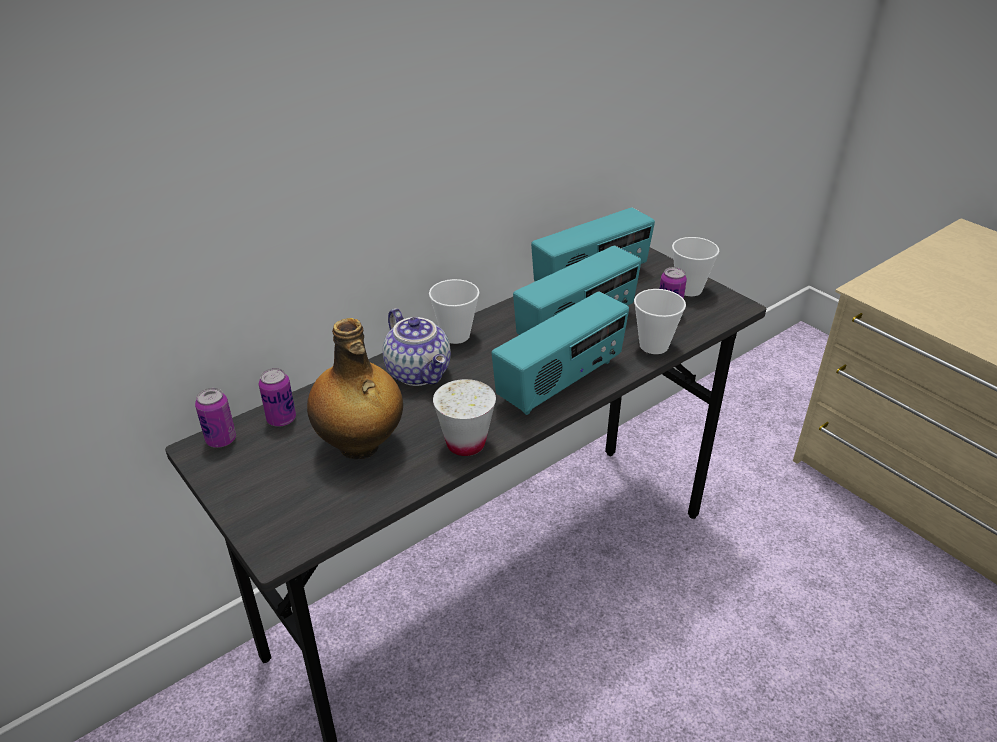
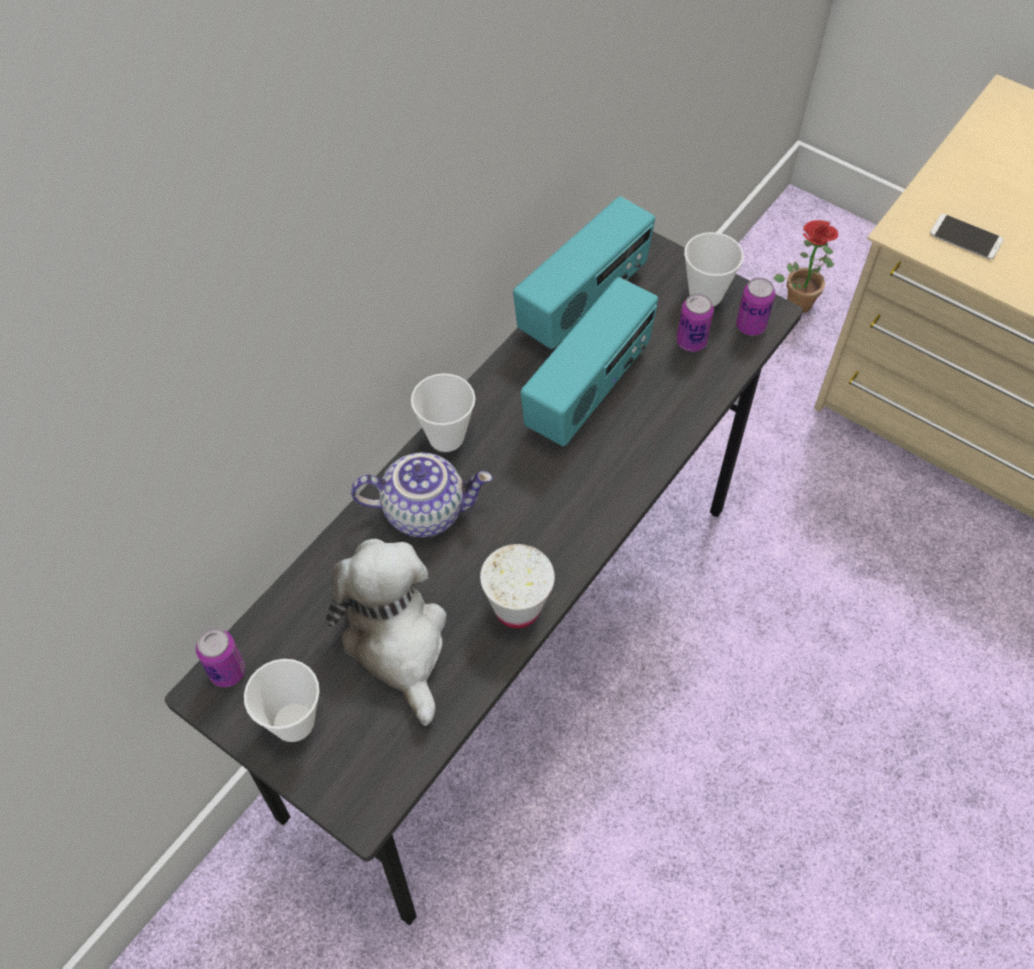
camera: 15 degrees left, 20 degrees up
(281, 419) = (286, 623): can -> can (750, 326)
(360, 446) = (397, 641): bottle -> plush toy
(420, 373) = (425, 510): teapot -> teapot turned 45 degrees counterclockwise
(561, 382) = (596, 488): radio -> none
(653, 345) = (687, 403): cup -> cup (293, 722)
(794, 389) = (798, 299): none -> potted plant
(919, 300) = (965, 237): none -> phone

